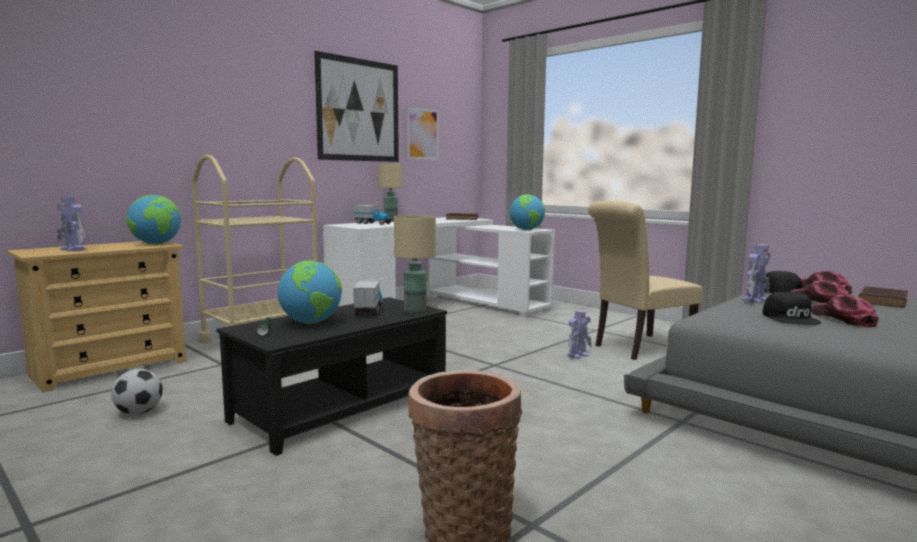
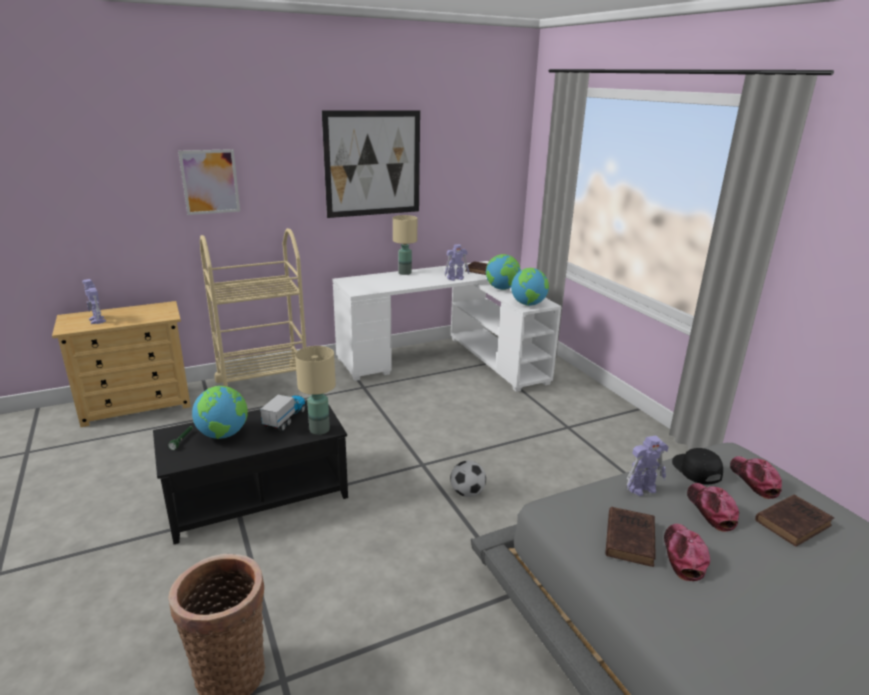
camera: 20 degrees right, 15 degrees up
(139, 412) = (122, 467): football -> football (467, 493)
(156, 244) = (163, 313): globe -> globe (502, 289)
(373, 223) = (380, 279): toy truck -> none
(422, 134) = (450, 179): picture -> picture (210, 182)
(578, 355) = (512, 466): toy robot -> toy robot (456, 278)
(638, 347) = (584, 466): beige chair -> none
(791, 318) = (629, 538): black cap -> brown book

